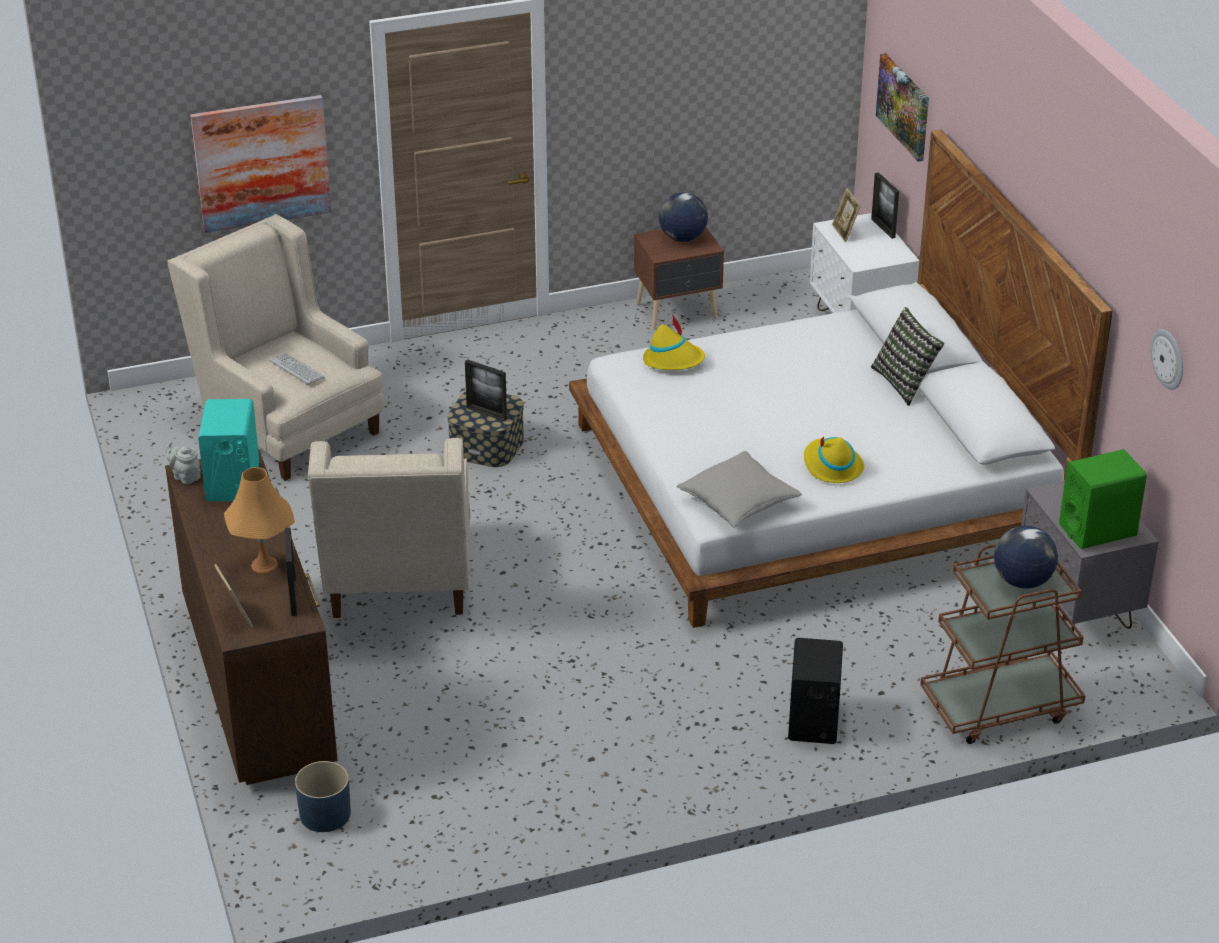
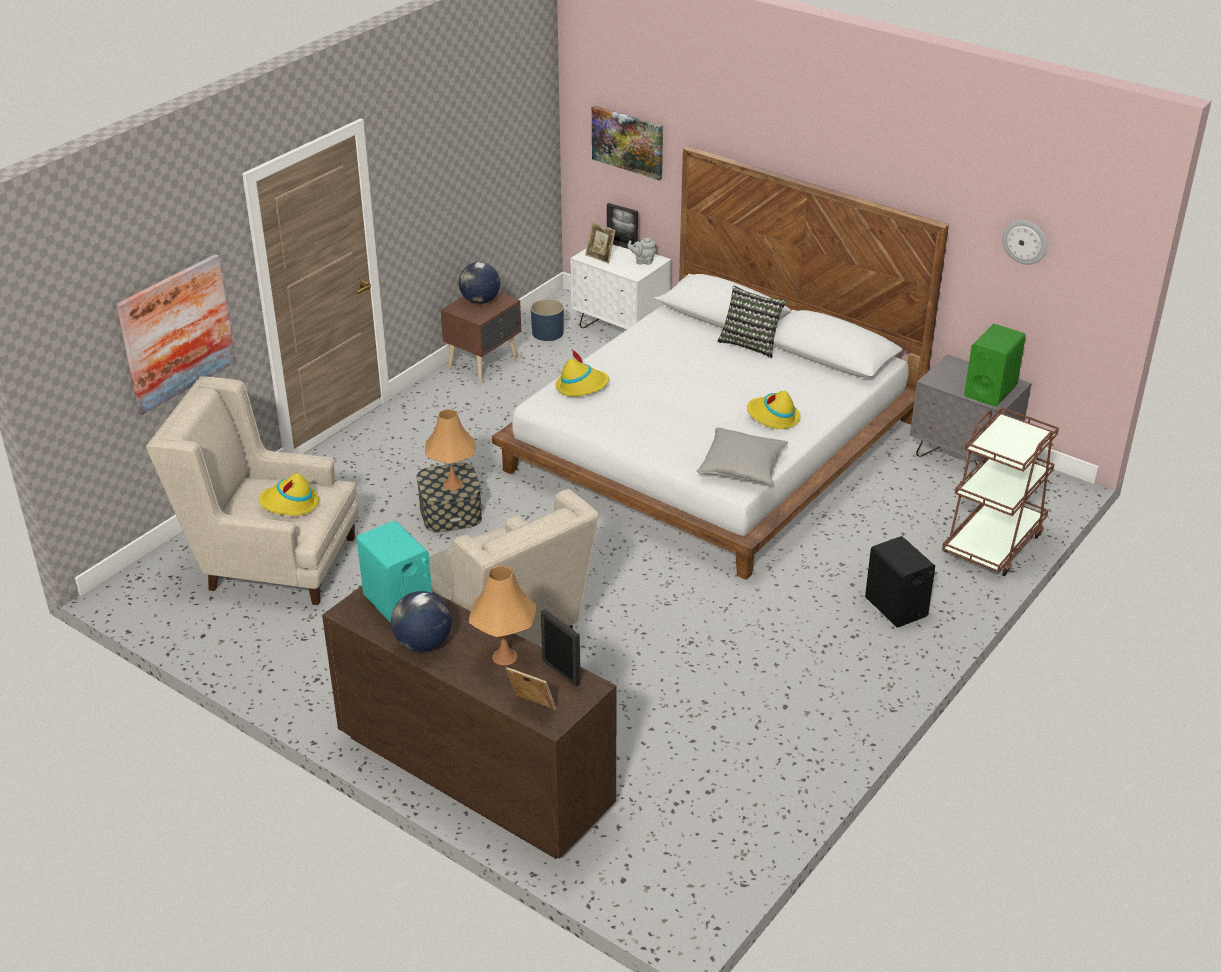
camera: 35 degrees left, 0 degrees up
(185, 476) = (351, 616): grey teapot -> grey teapot (643, 261)
(297, 369) = (289, 504): keyboard -> yellow hat
(324, 814) = (643, 849): blue planter -> blue planter (547, 333)
(486, 413) = (453, 484): picture frame -> orange table lamp
(1022, 581) = (1012, 437): globe -> globe (422, 643)

